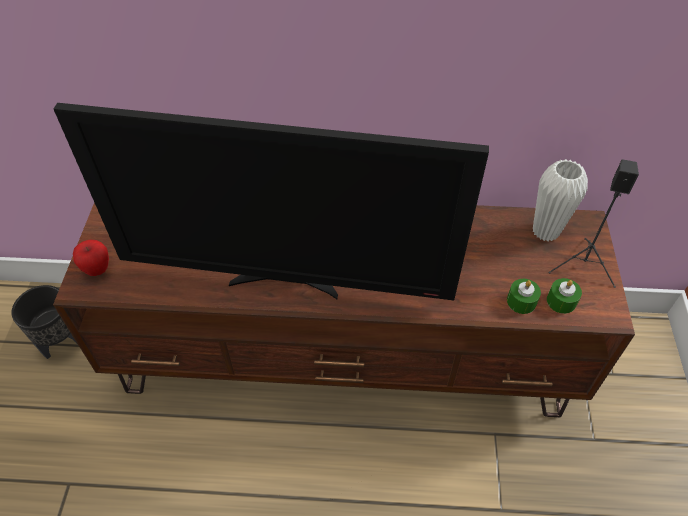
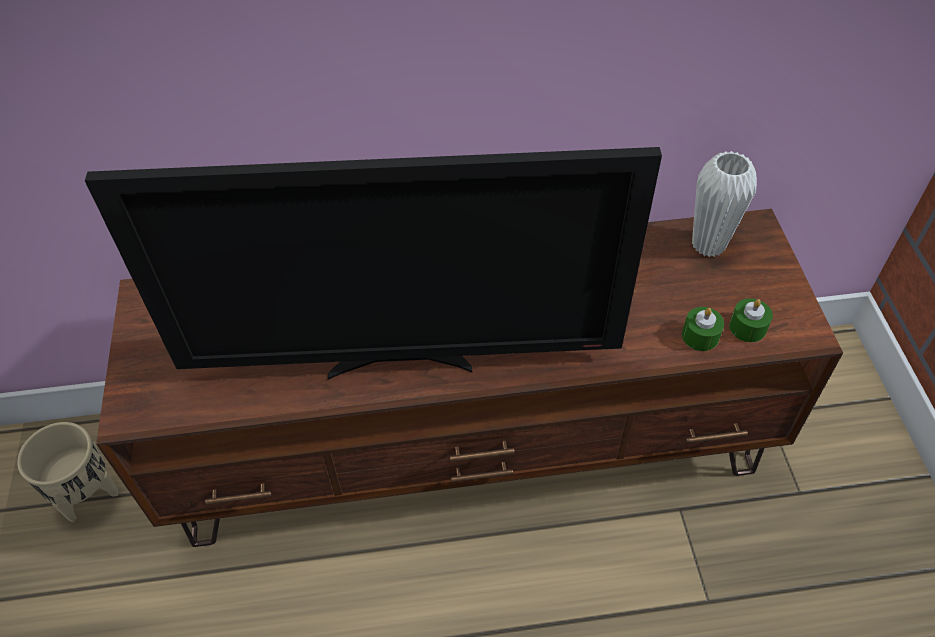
camera: 10 degrees left, 0 degrees up
(62, 341) = (88, 495): black planter -> beige planter
(97, 269) = (145, 387): apple -> none
(583, 266) = (763, 279): black speaker -> none

